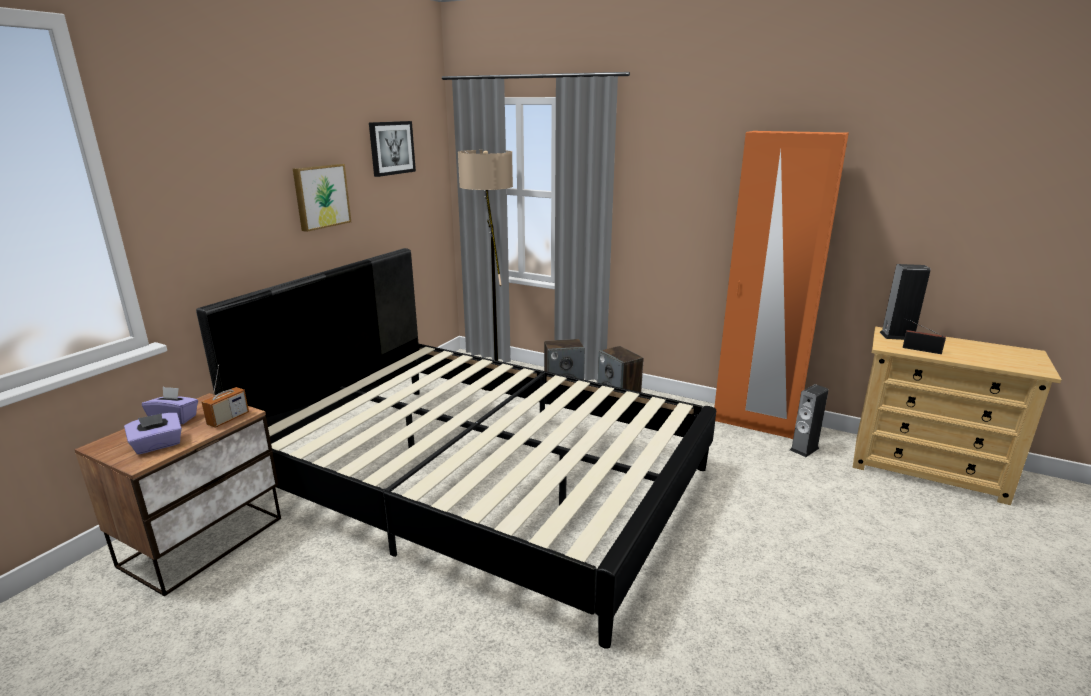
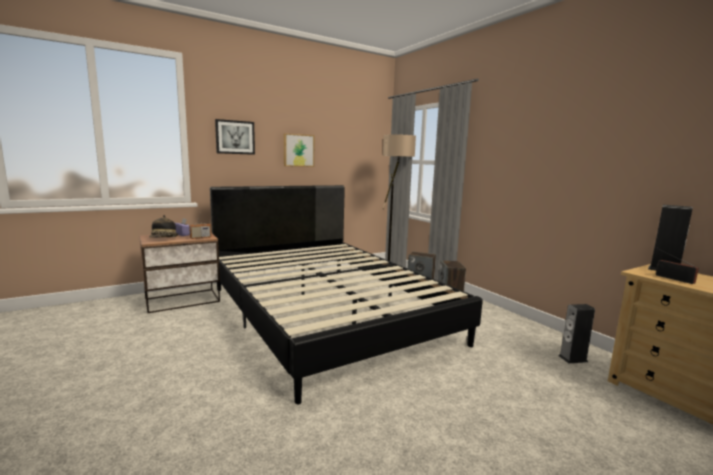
camera: 30 degrees right, 10 degrees down
(158, 445) = (164, 239): purple tissue box -> hat
(391, 148) = (348, 132): picture -> picture (235, 137)
(755, 423) = (545, 334): orange wardrobe -> none

